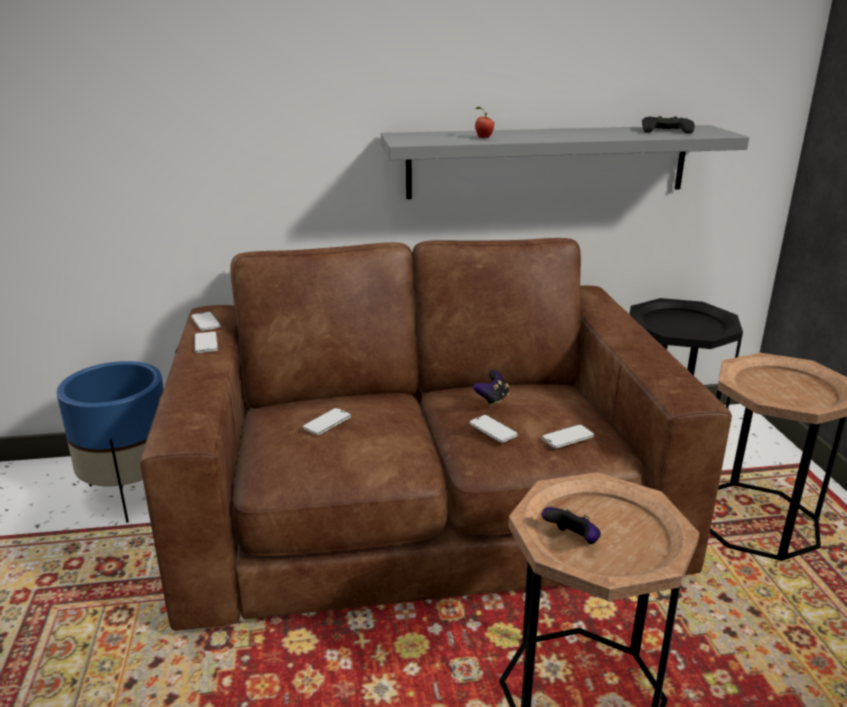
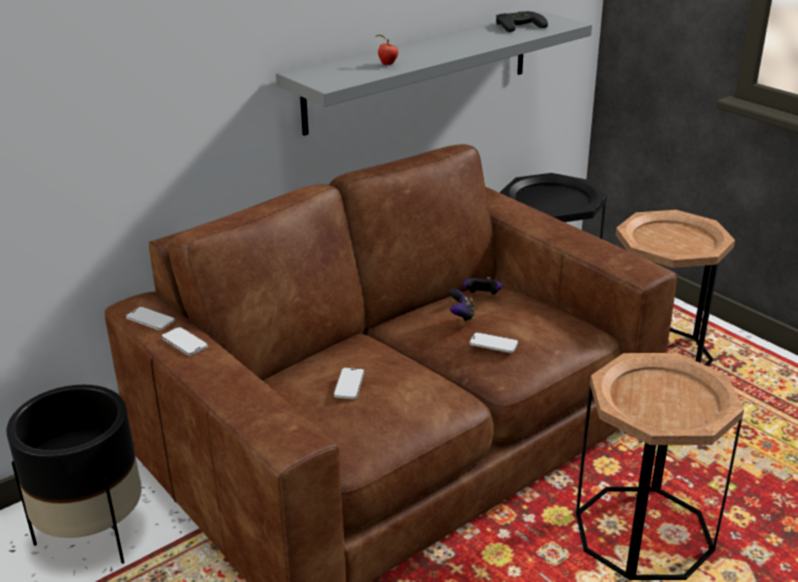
camera: 30 degrees left, 5 degrees up
(131, 493) = (93, 534): blue planter -> black planter
(567, 438) = (555, 332): phone -> none
(572, 540) = (651, 412): game controller -> game controller (482, 296)

